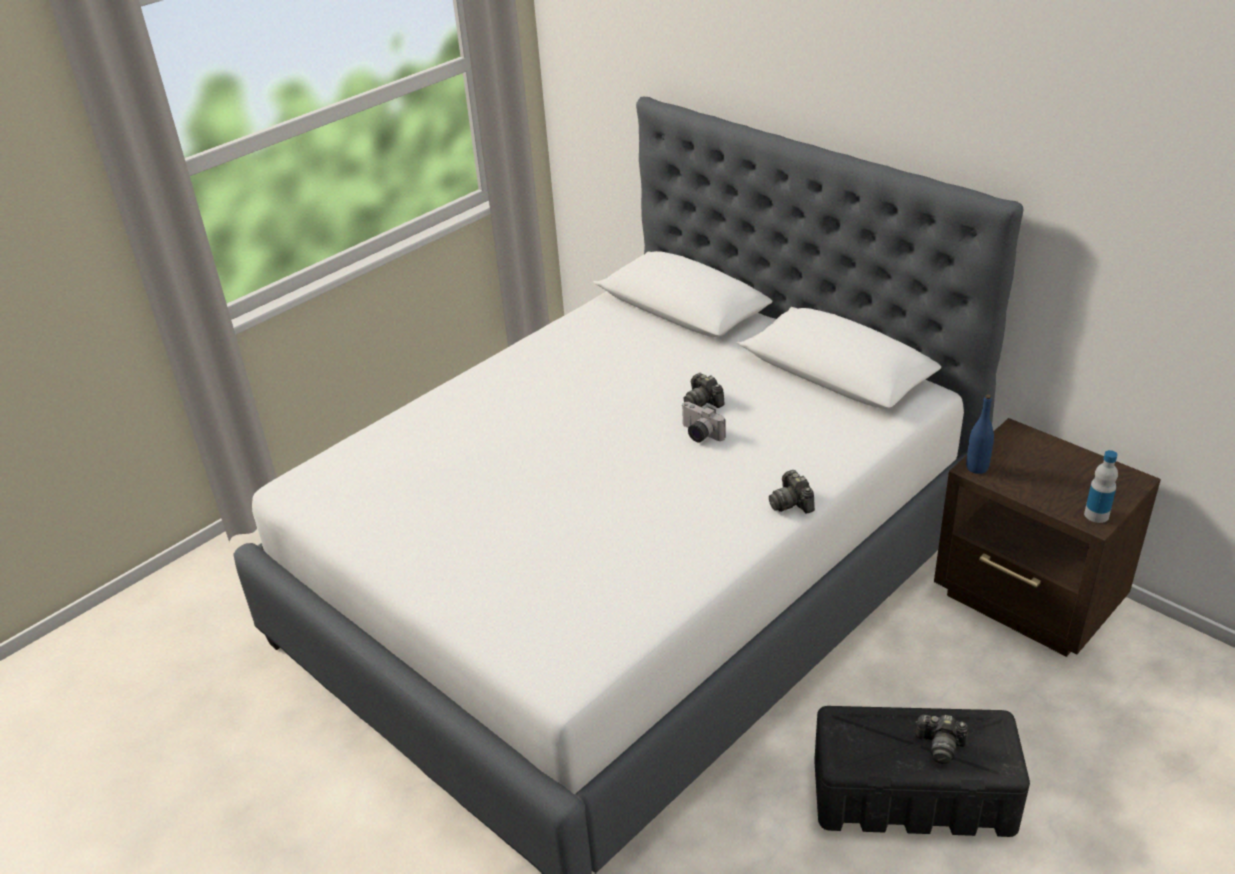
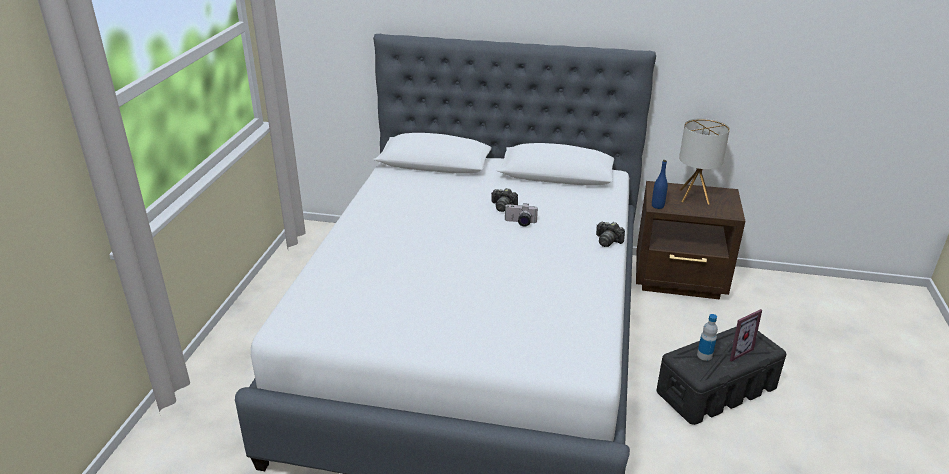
camera: 35 degrees left, 5 degrees down
(940, 746) = (735, 350): camera -> picture frame
(1060, 470) = (694, 197): none -> table lamp
(1096, 515) = (730, 211): bottle -> bottle (704, 355)

